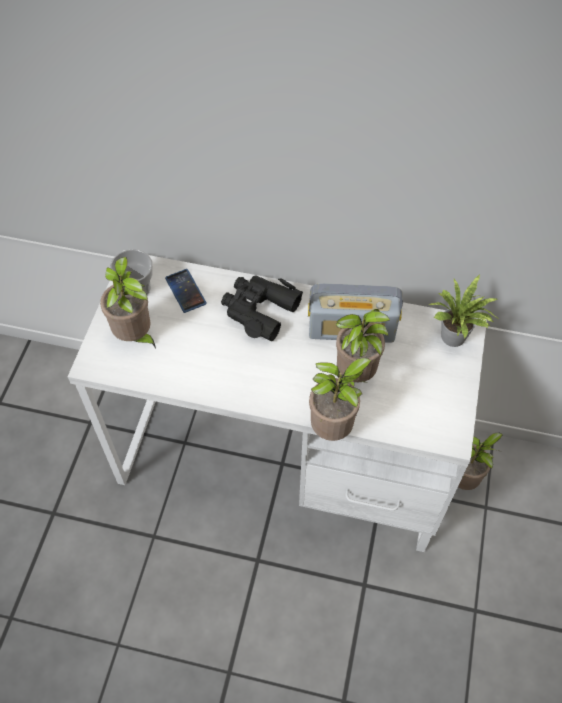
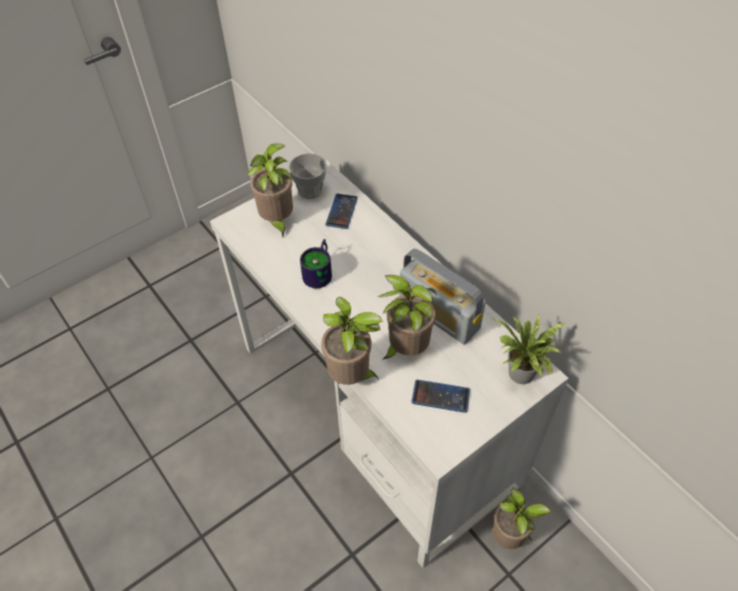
camera: 40 degrees right, 5 degrees down
(221, 357) = (321, 272): none -> mug
(259, 310) = (381, 256): black binoculars -> none
(414, 396) = (440, 396): none -> phone

